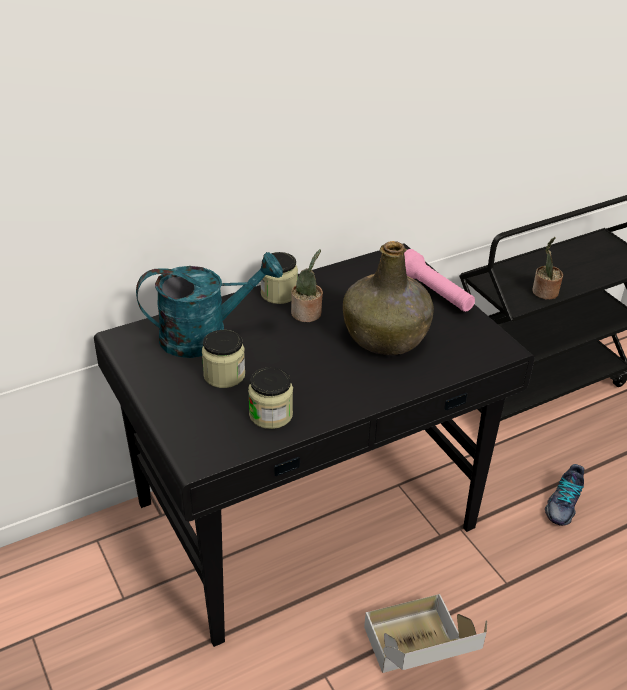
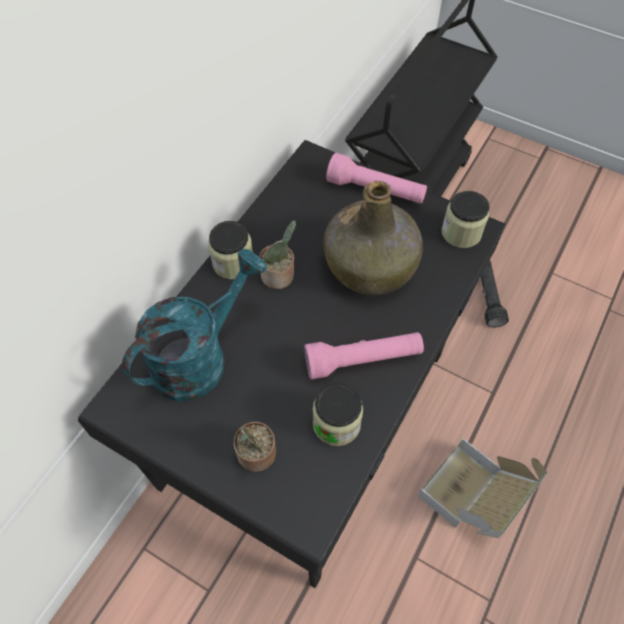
camera: 30 degrees left, 20 degrees up
(224, 375) = (256, 398): jar -> jar (461, 232)
(326, 388) = (363, 360): none -> pink flashlight
(544, 293) = (428, 128): potted plant -> potted plant (256, 456)
(563, 503) = (488, 297): shoe -> black flashlight

